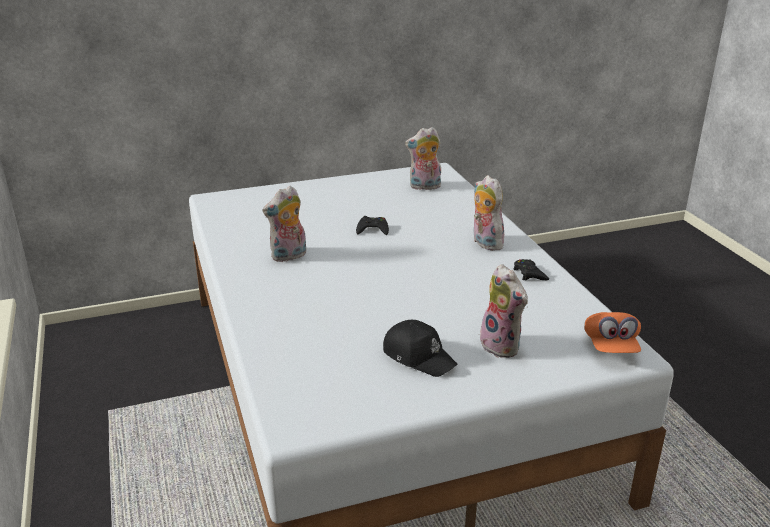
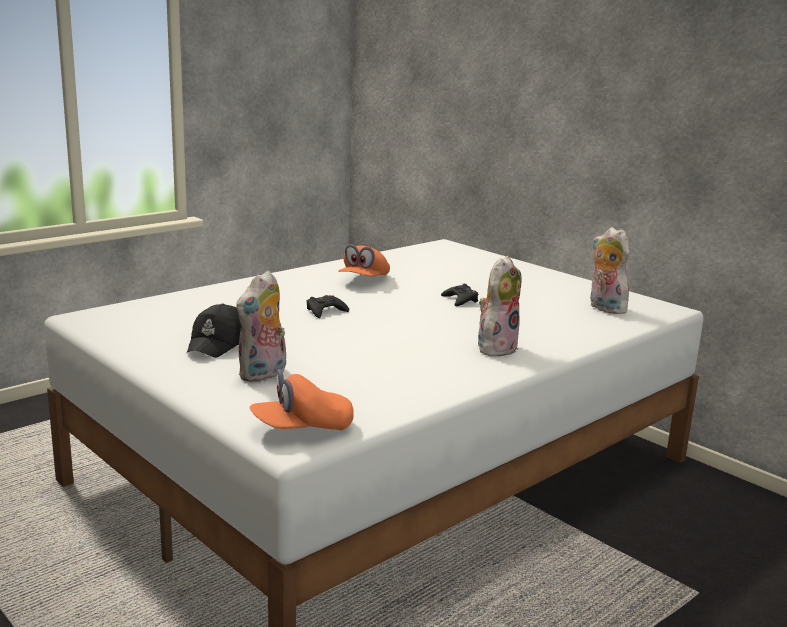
camera: 65 degrees right, 10 degrees down
(289, 256) = (364, 280): plush toy -> orange cap
(529, 274) = (443, 375): black game controller -> black game controller (325, 311)

